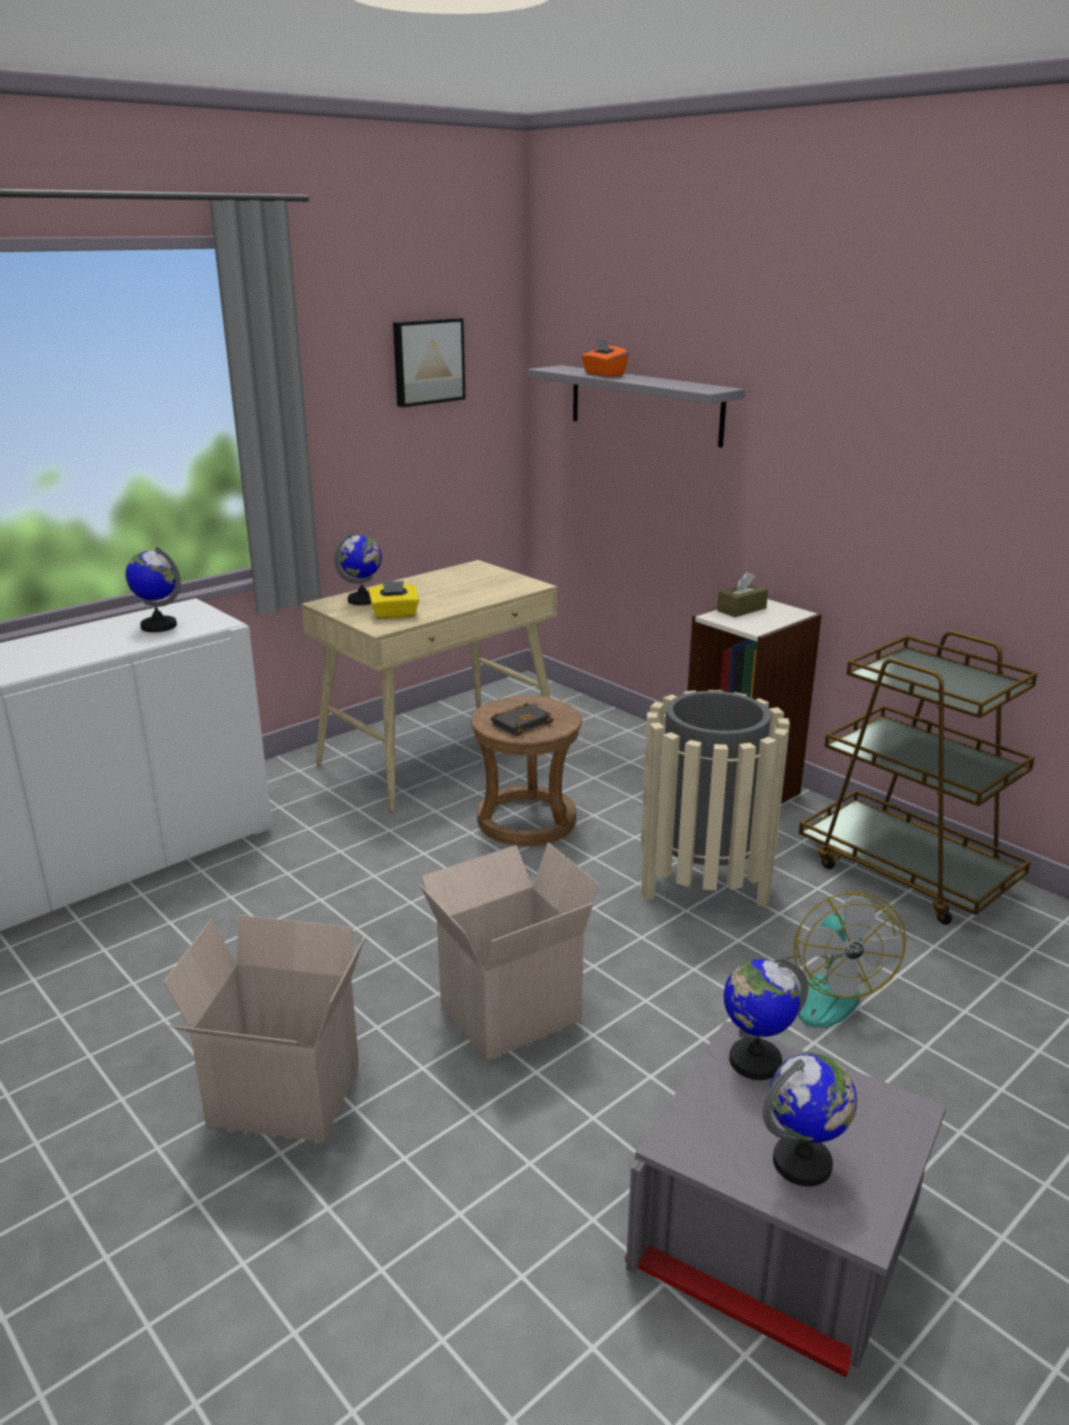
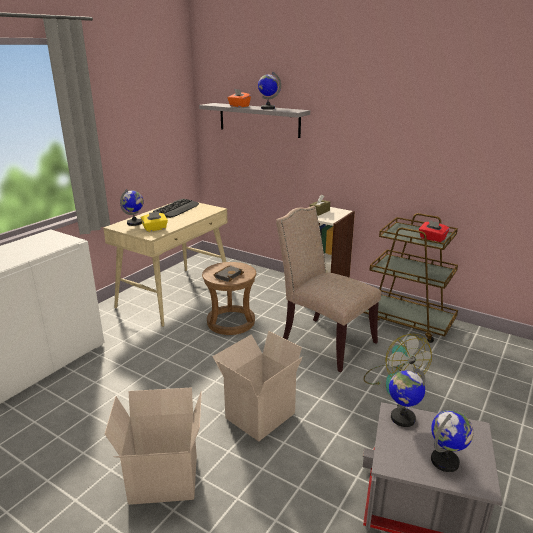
camera: 15 degrees left, 0 degrees up
(159, 626) = (37, 245): globe -> globe (267, 108)
(427, 361) = (150, 102): picture -> none
(456, 579) = (176, 209): none -> keyboard
(704, 886) = (324, 341): beige trash can -> beige chair
(966, 692) = (432, 239): none -> red tissue box

